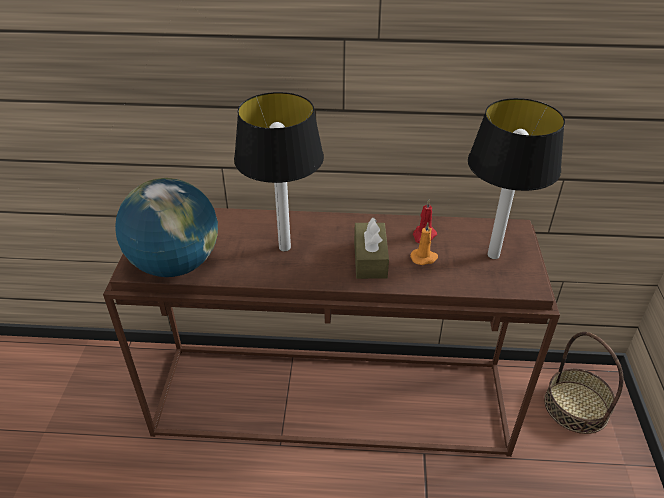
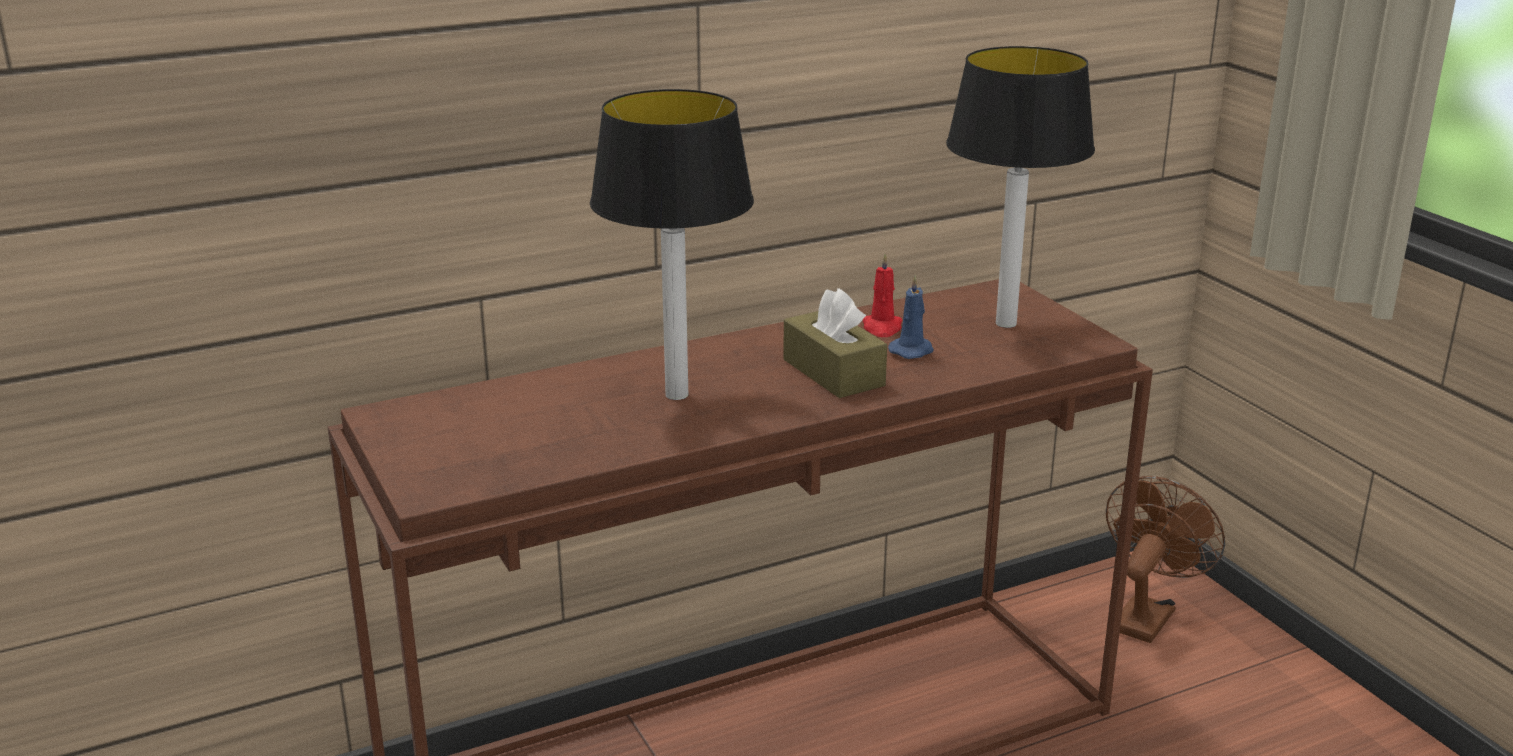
camera: 30 degrees left, 15 degrees down
(175, 264) = (505, 463): globe -> none
(424, 258) = (912, 351): orange candle -> blue candle
(576, 406) = (1146, 615): basket -> brown fan

